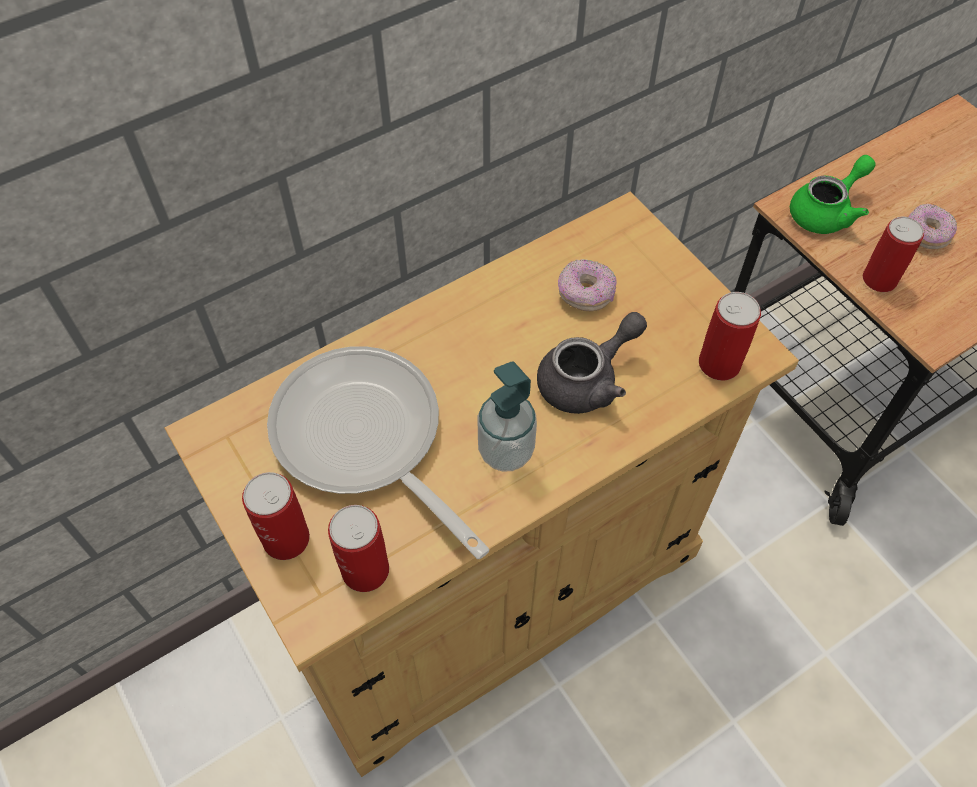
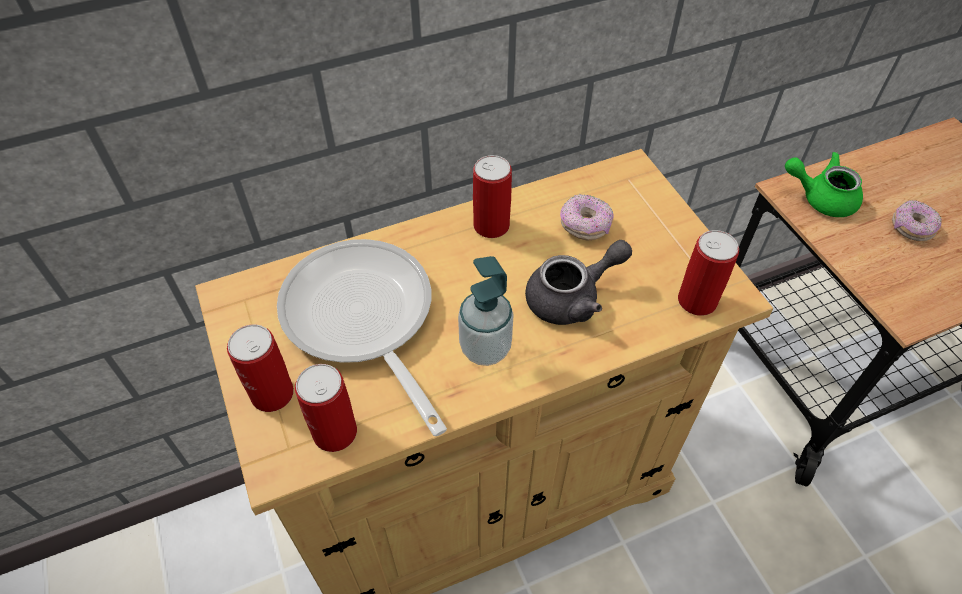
camera: 10 degrees right, 5 degrees down
(826, 212) = (820, 198): green teapot -> green teapot turned 135 degrees counterclockwise
(879, 279) = (862, 260): can -> can (491, 225)

